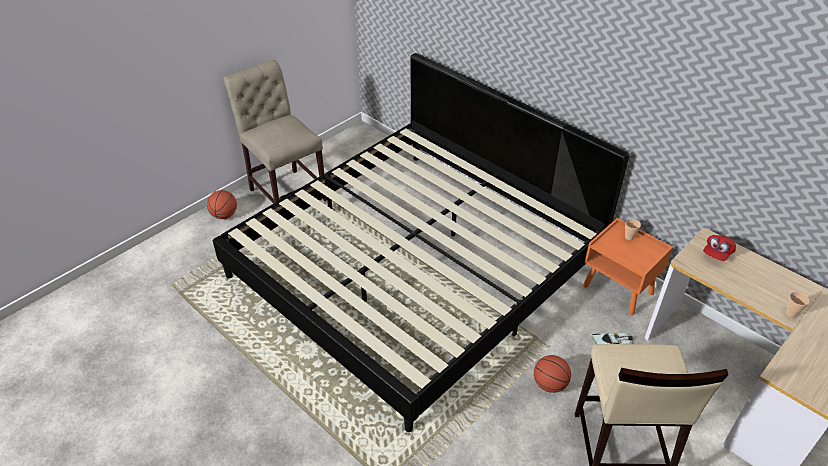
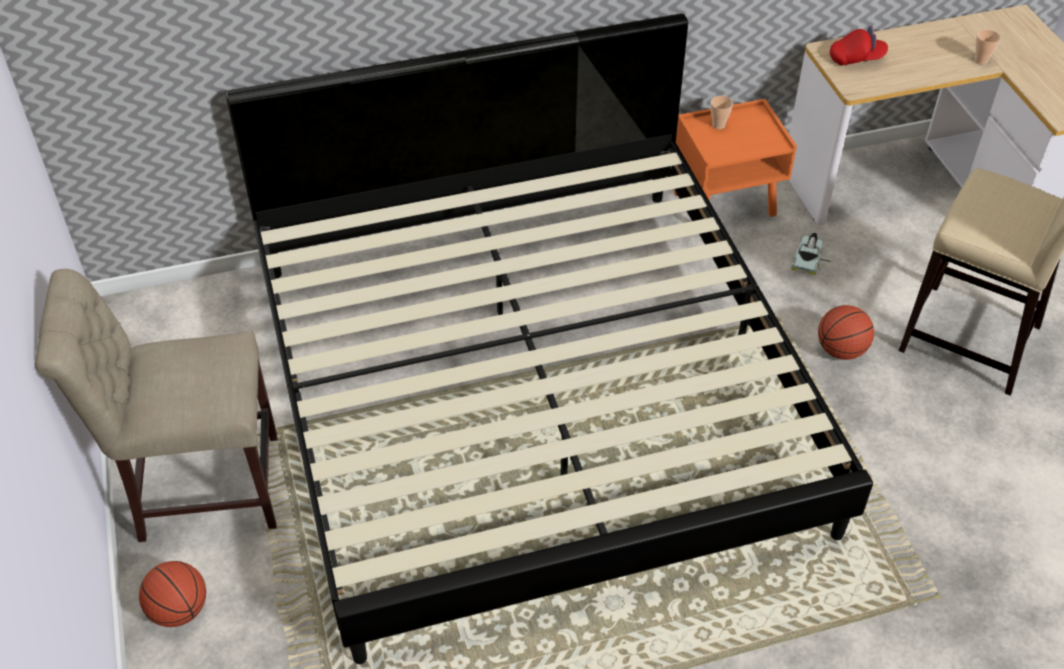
camera: 60 degrees left, 5 degrees up
(717, 253) = (856, 58): red cap -> red cap turned 75 degrees counterclockwise

